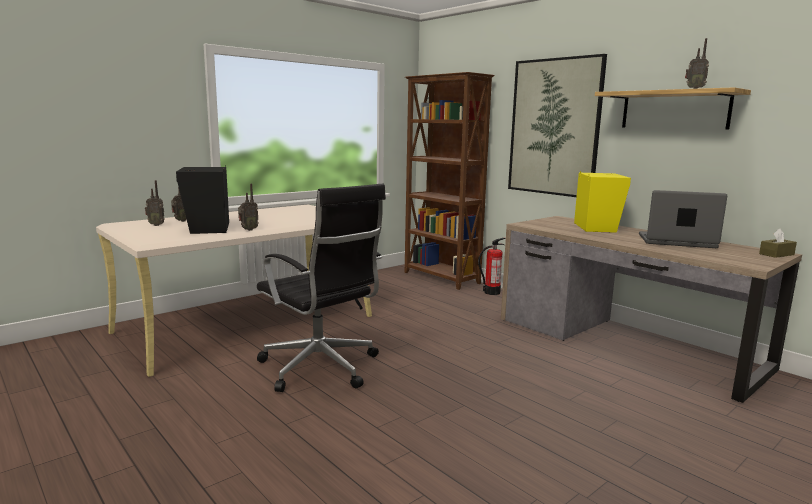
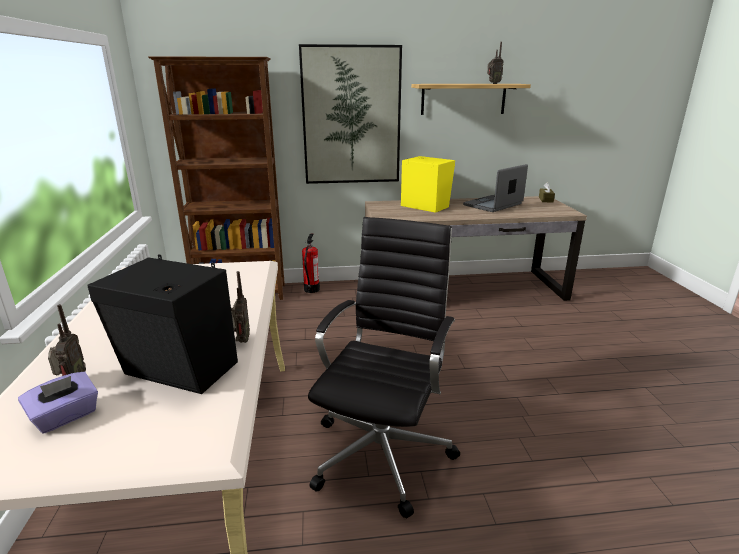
camera: 55 degrees left, 10 degrees up
(156, 225) = (66, 417): radio -> purple tissue box
(321, 368) = (383, 451): black office chair -> black office chair turned 60 degrees counterclockwise

